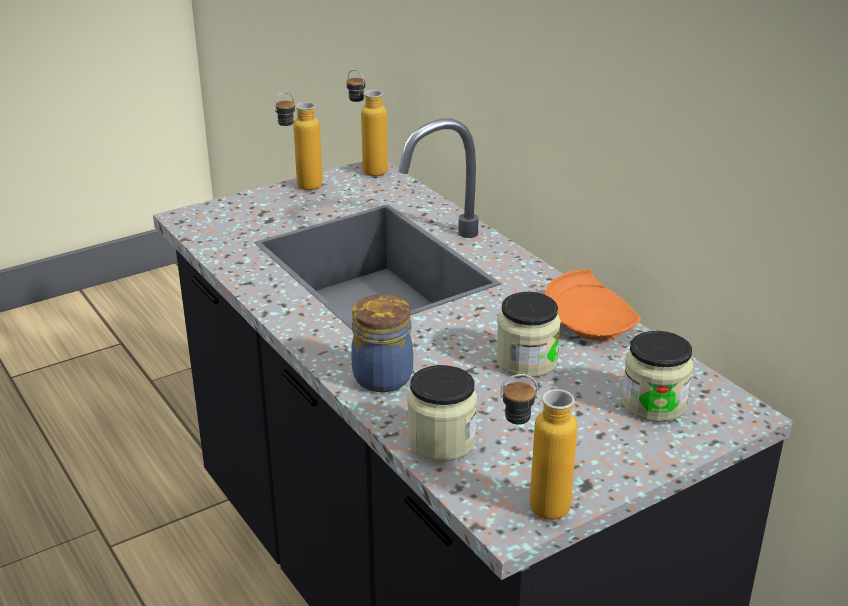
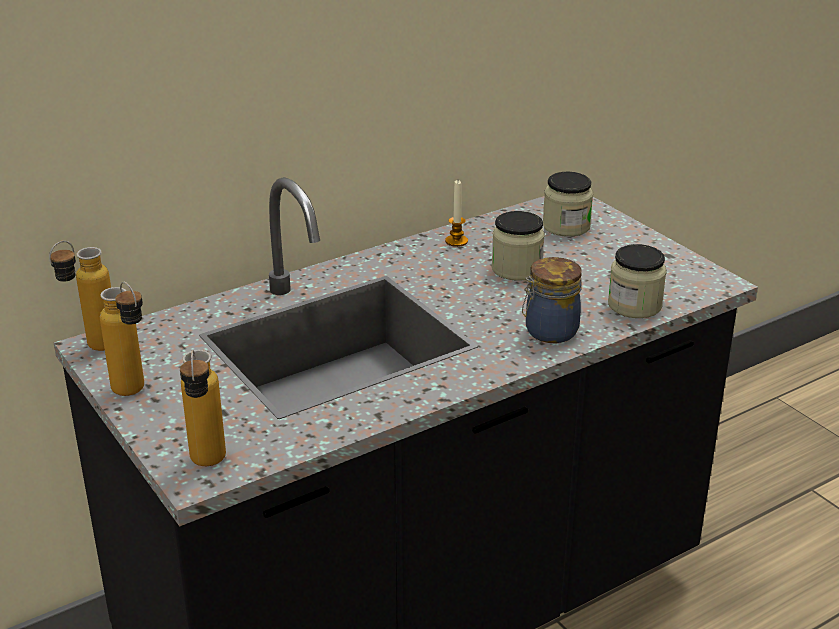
camera: 90 degrees left, 0 degrees up
(532, 509) = (701, 274): bottle -> bottle (207, 466)
(590, 323) = (456, 241): orange plate -> candle

